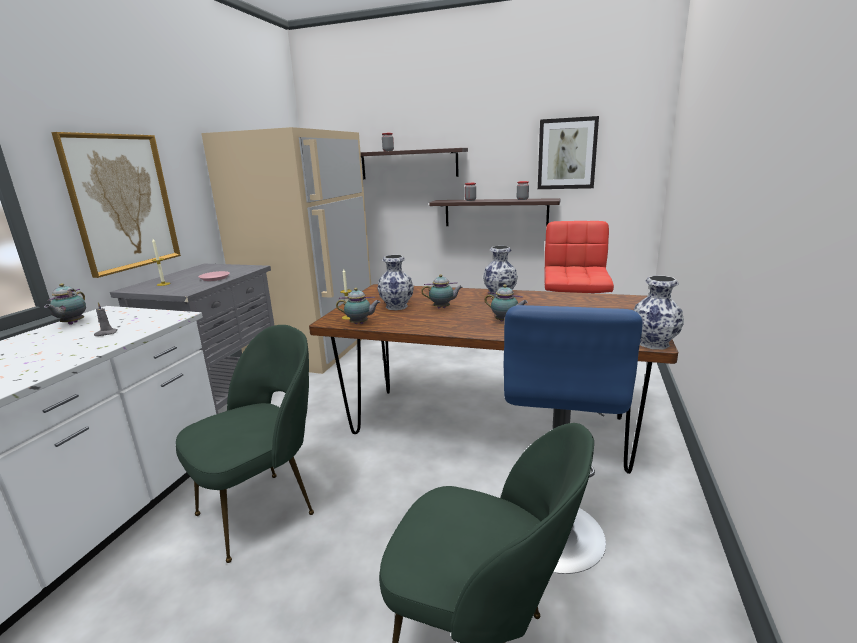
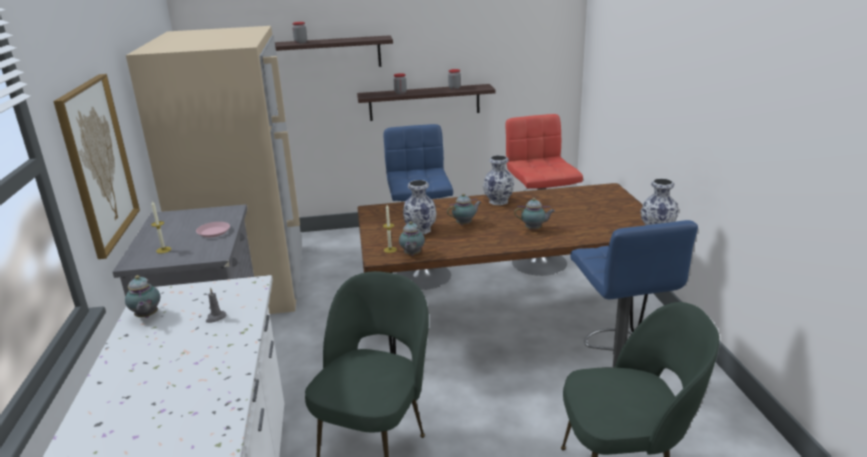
camera: 25 degrees left, 5 degrees up
(360, 324) = (412, 255): teapot -> teapot turned 120 degrees clockwise
(449, 367) = (423, 276): none -> blue stool
(567, 154) = (493, 39): picture -> none

